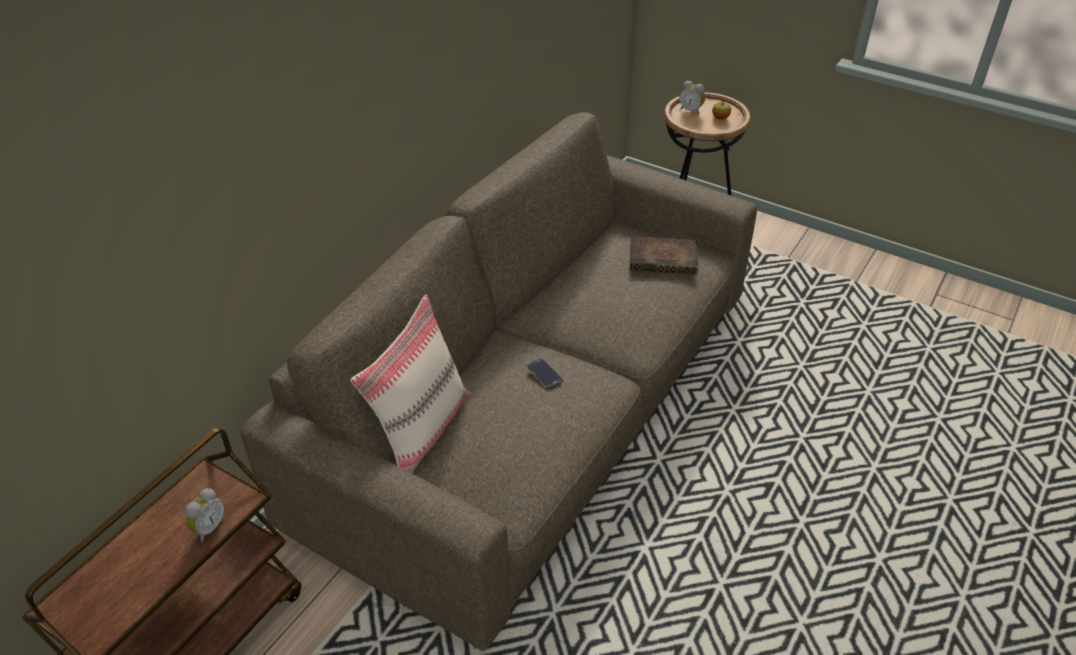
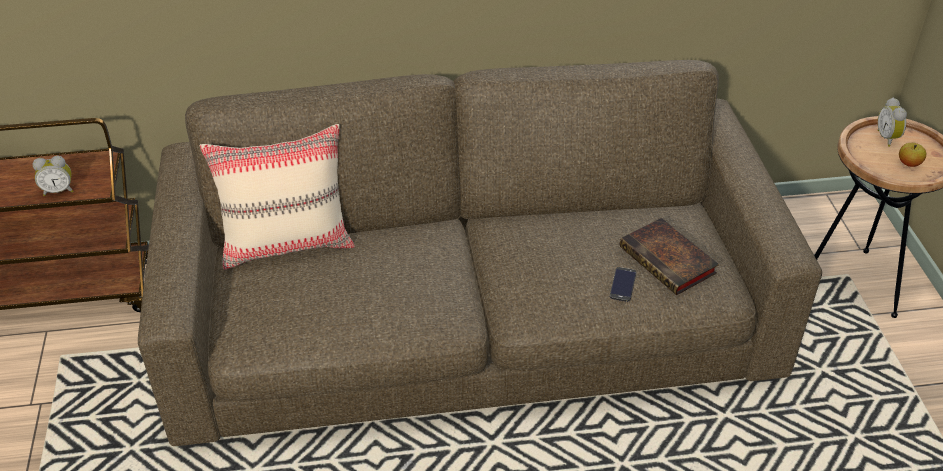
camera: 50 degrees right, 0 degrees up
(544, 373) = (418, 272): phone -> phone (623, 284)

